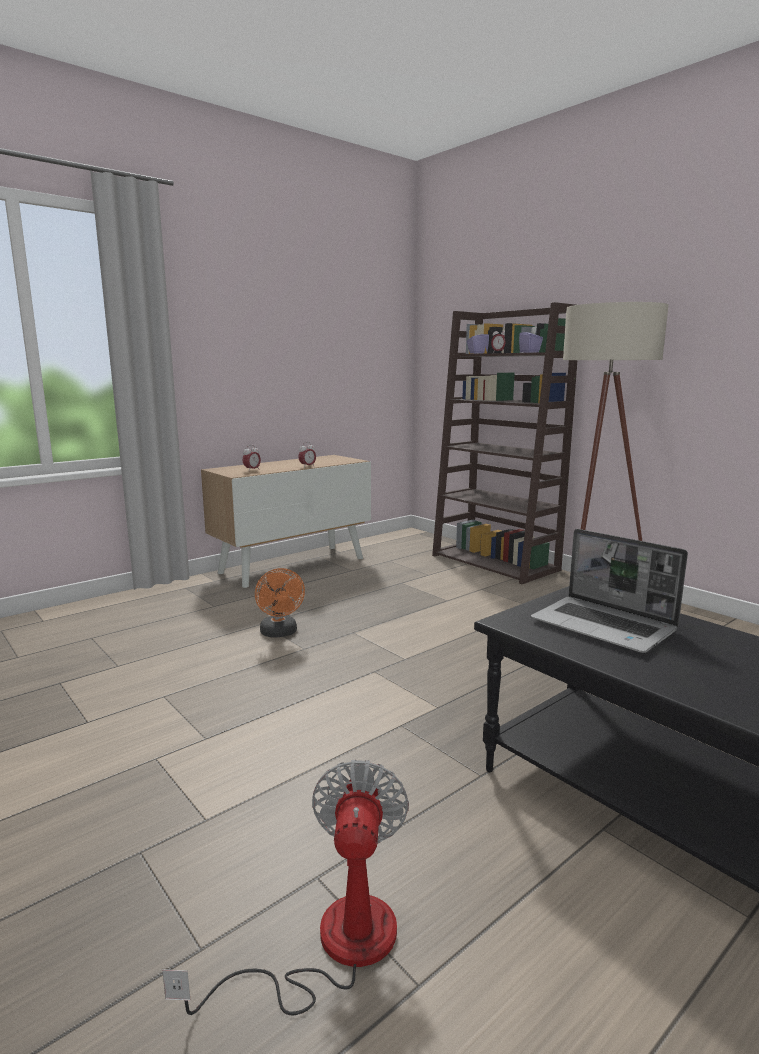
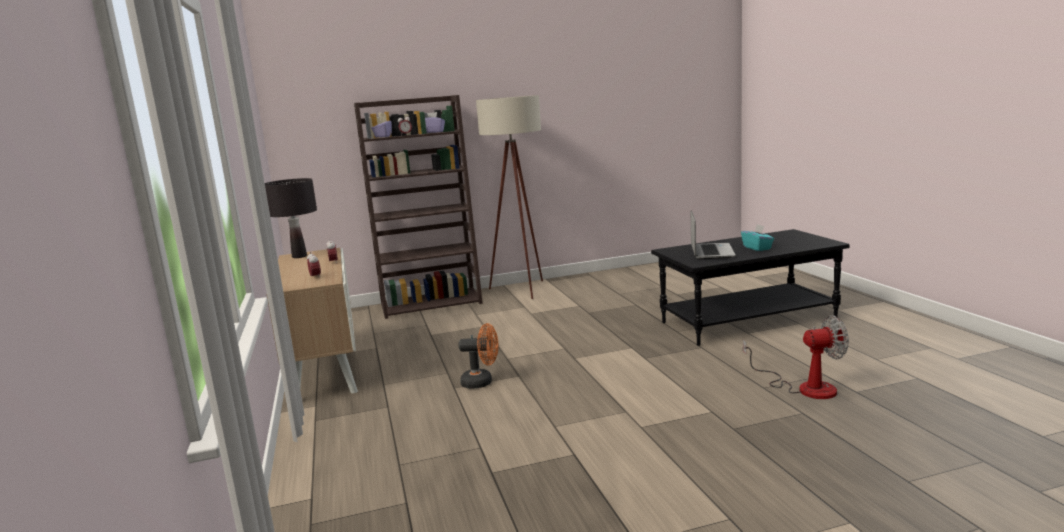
camera: 65 degrees left, 0 degrees up
(329, 458) = (299, 256): none -> black table lamp
(332, 947) = (804, 387): fan -> fan turned 150 degrees clockwise
(605, 626) = (711, 252): laptop -> laptop turned 60 degrees counterclockwise
(696, 668) = (757, 248): none -> turquoise tissue box

